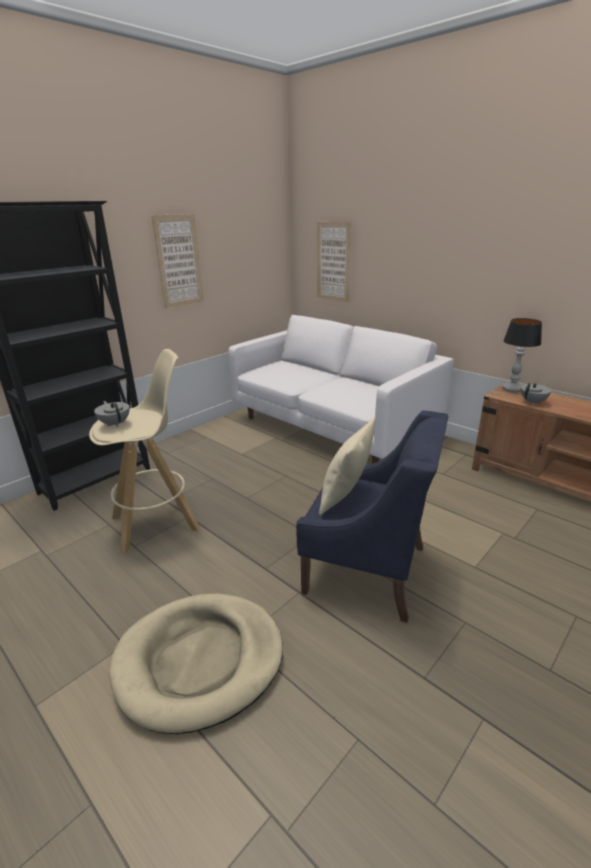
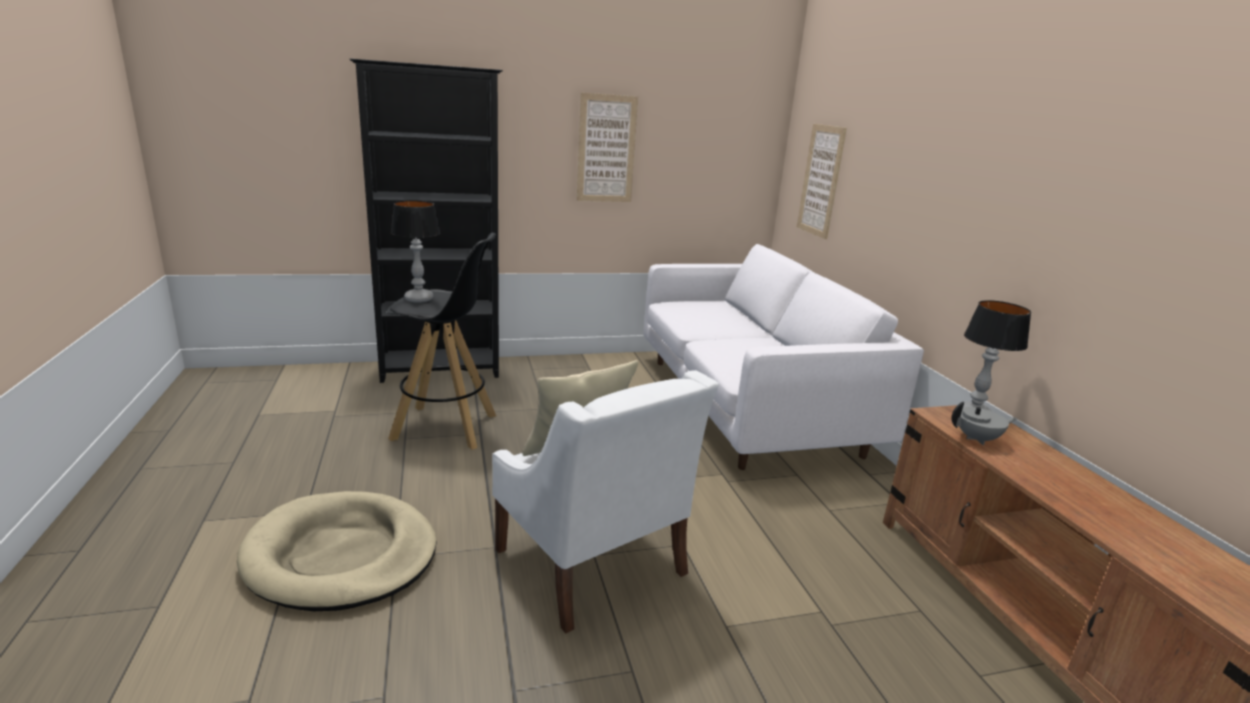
camera: 30 degrees right, 5 degrees down
(115, 424) = (419, 299): grey teapot -> table lamp
(156, 523) = (446, 427): beige stool -> black stool
(367, 569) = (591, 563): blue armchair -> white armchair

